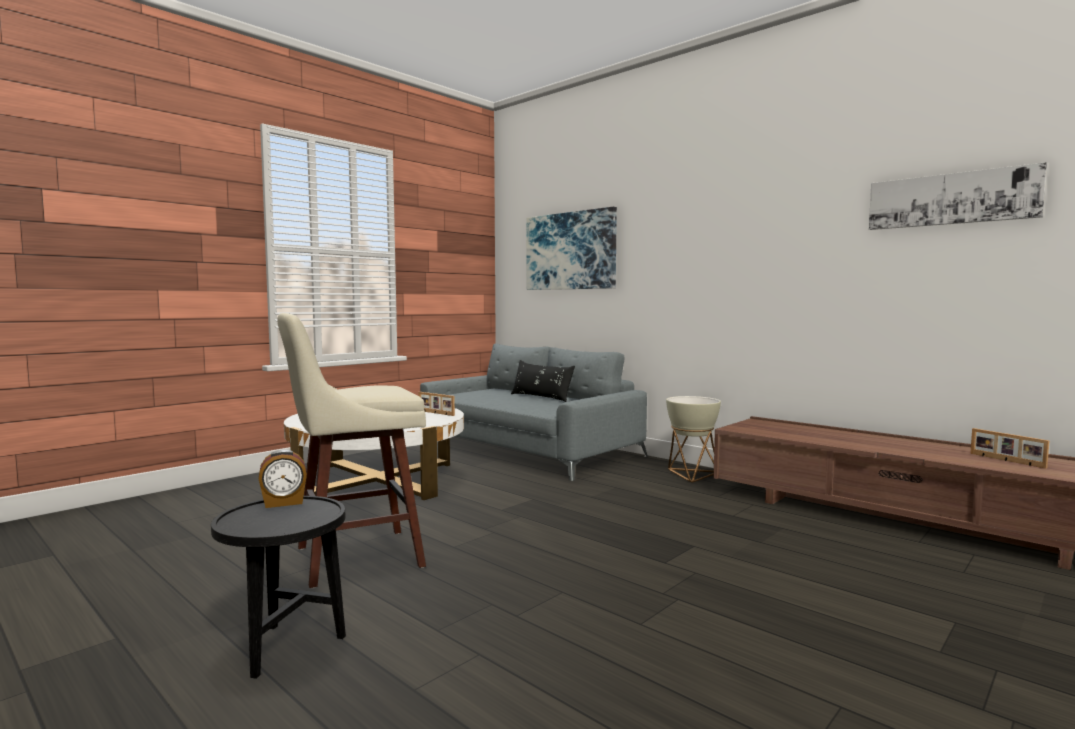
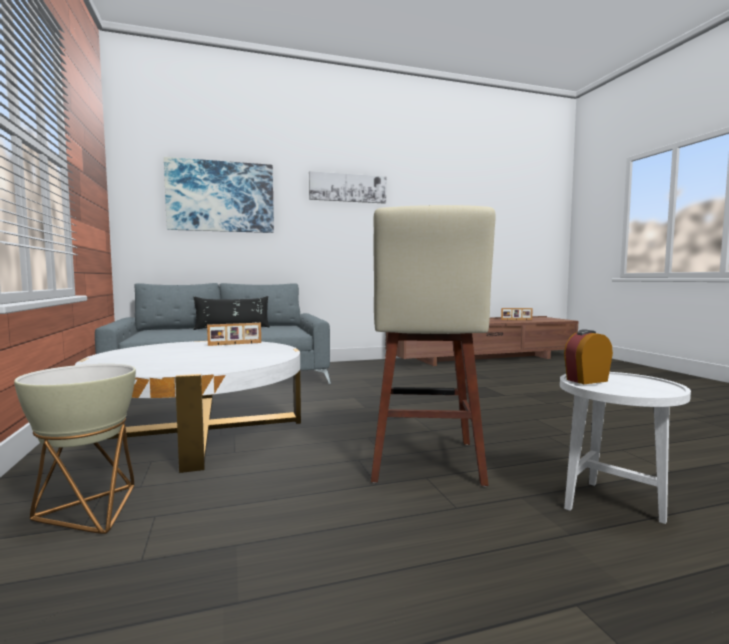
camera: 60 degrees left, 0 degrees up
(284, 503) = (586, 380): alarm clock -> alarm clock turned 120 degrees counterclockwise
(286, 650) = (614, 506): black side table -> white side table
(691, 474) = (365, 365): planter -> planter (88, 512)
(951, 199) = (477, 198): picture -> picture (348, 188)

